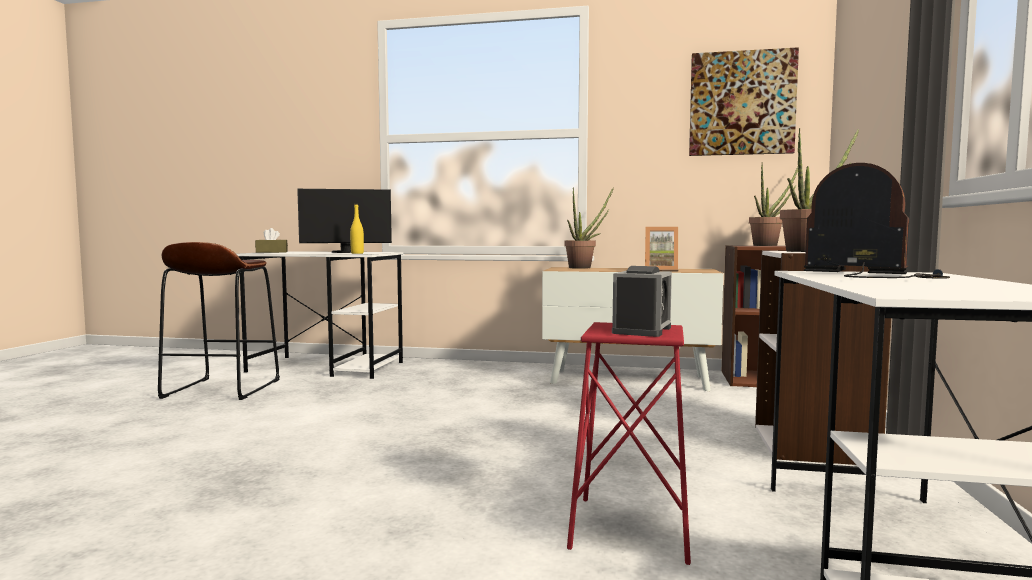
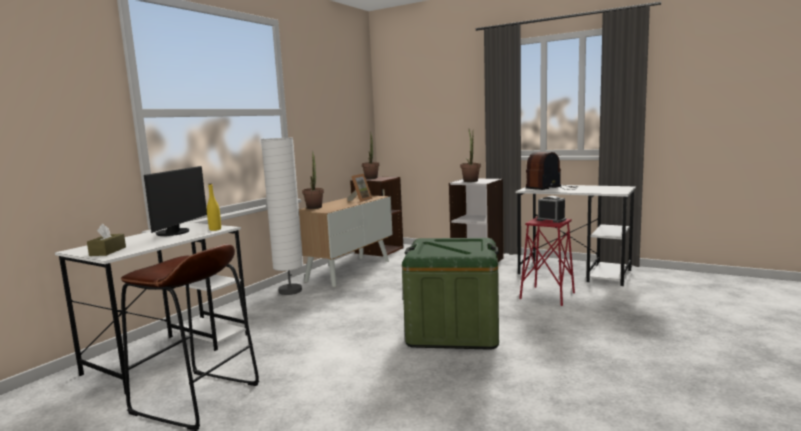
camera: 70 degrees left, 5 degrees up
(391, 461) = (453, 331): none -> green storage box
(518, 371) = (290, 291): none -> white floor lamp
(741, 103) = (347, 97): picture -> none

